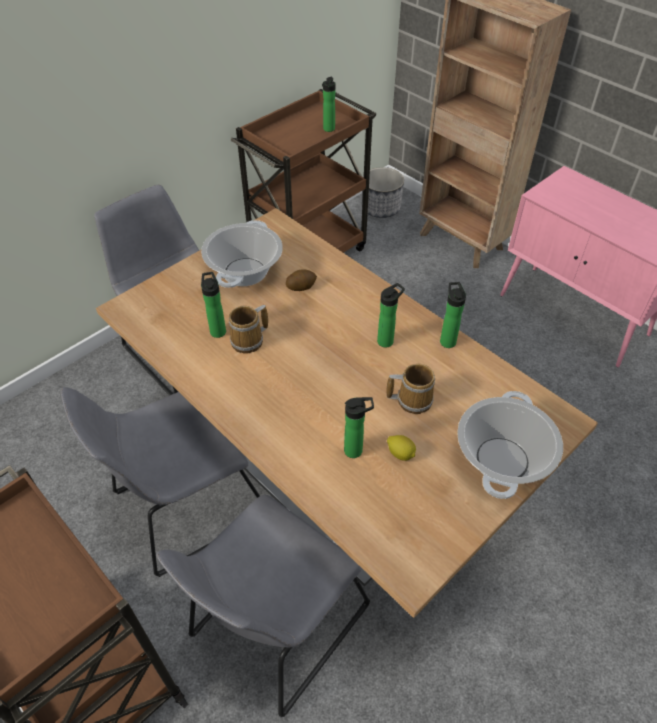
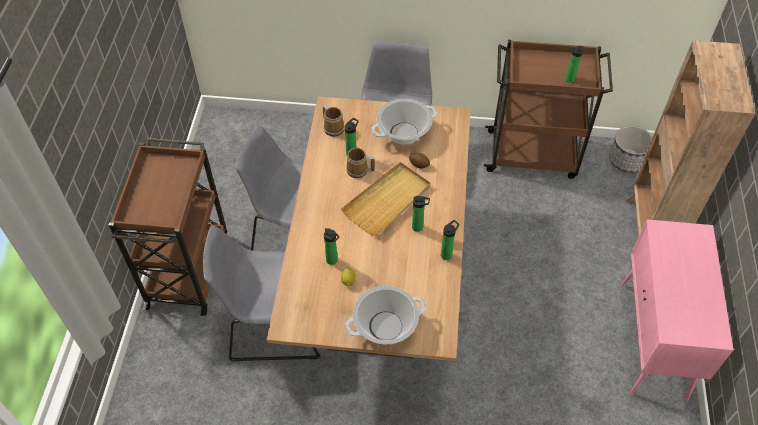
camera: 50 degrees right, 5 degrees up
(321, 343) = (387, 201): none -> beige tray
(412, 399) = (388, 264): mug -> mug (333, 127)

